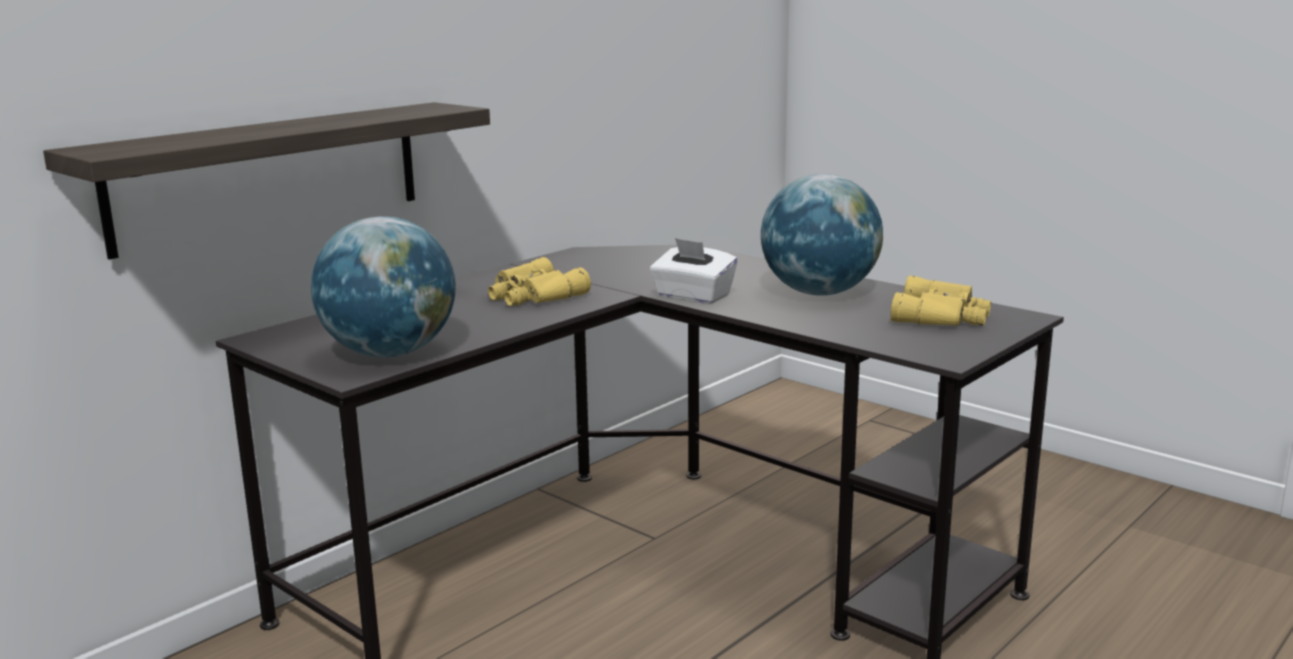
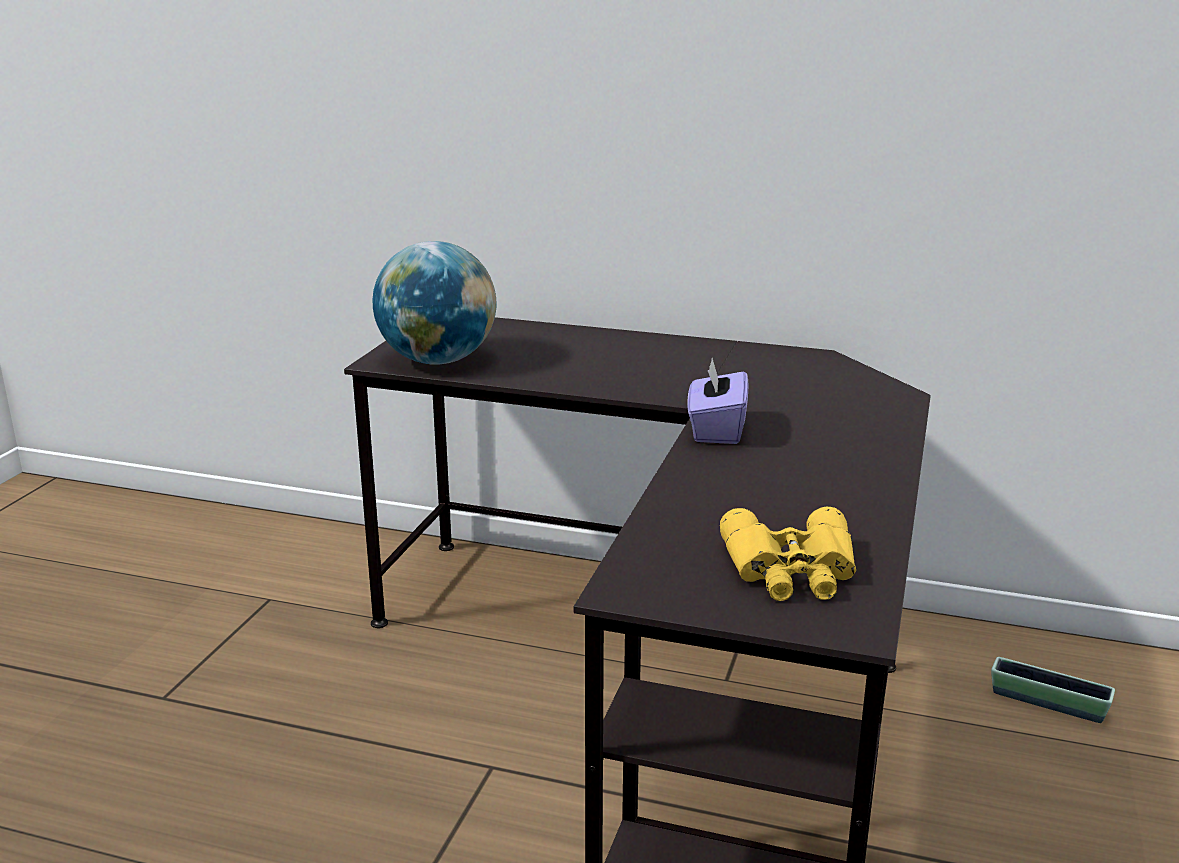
camera: 65 degrees right, 5 degrees up
(270, 175) = (495, 191): shelf -> none
(533, 296) = (640, 370): yellow binoculars -> none
(693, 296) = (716, 430): white tissue box -> purple tissue box
(775, 441) = (1048, 703): none -> planter
(819, 293) = (808, 487): globe -> none

